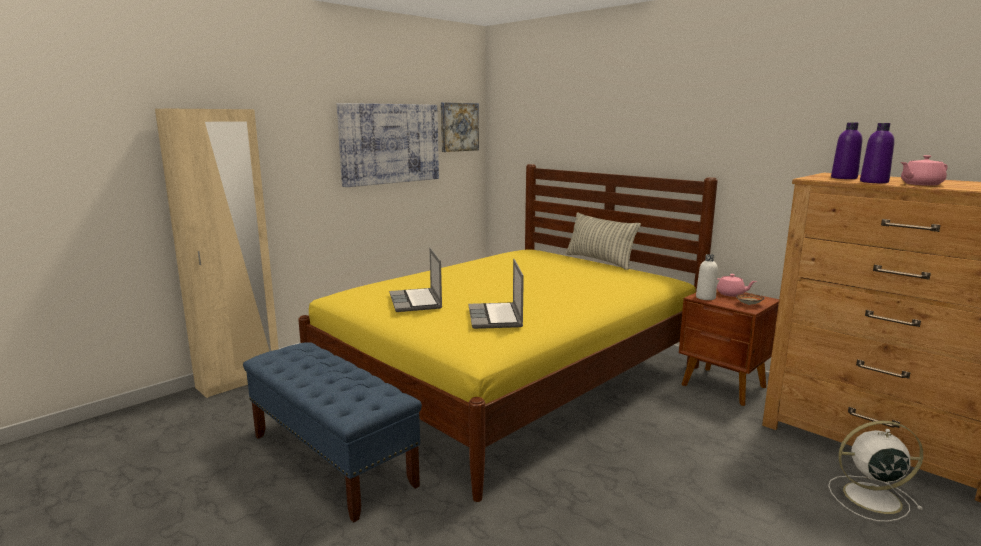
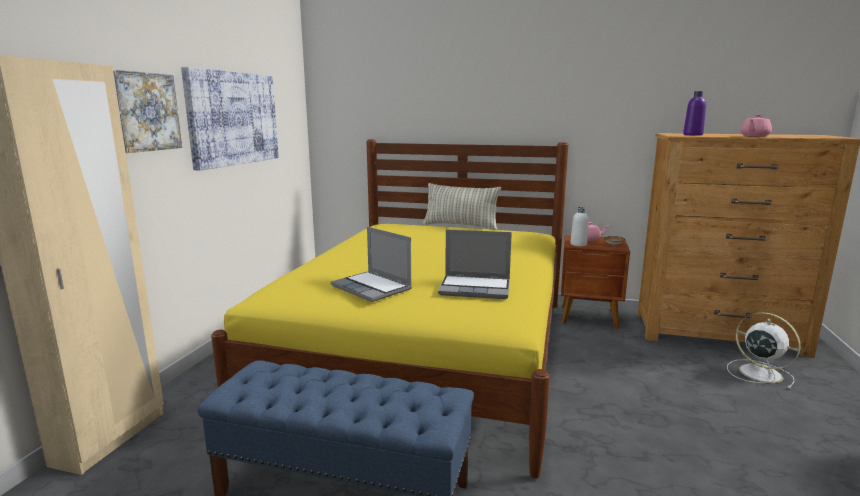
camera: 30 degrees left, 0 degrees up
(459, 127) = (287, 102): picture -> picture (145, 112)
(496, 317) = (476, 288): laptop -> laptop turned 45 degrees counterclockwise
(869, 497) = (758, 373): white fan -> white fan turned 75 degrees clockwise
(874, 182) = (724, 136): purple bottle -> none

